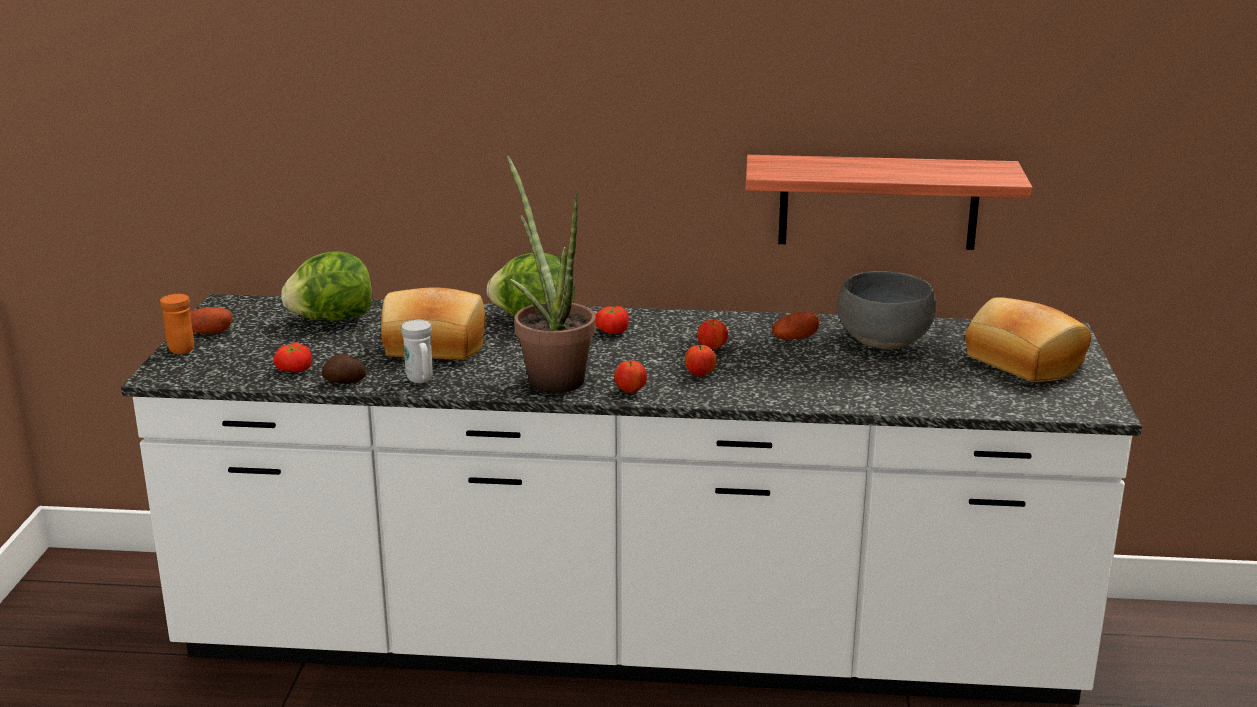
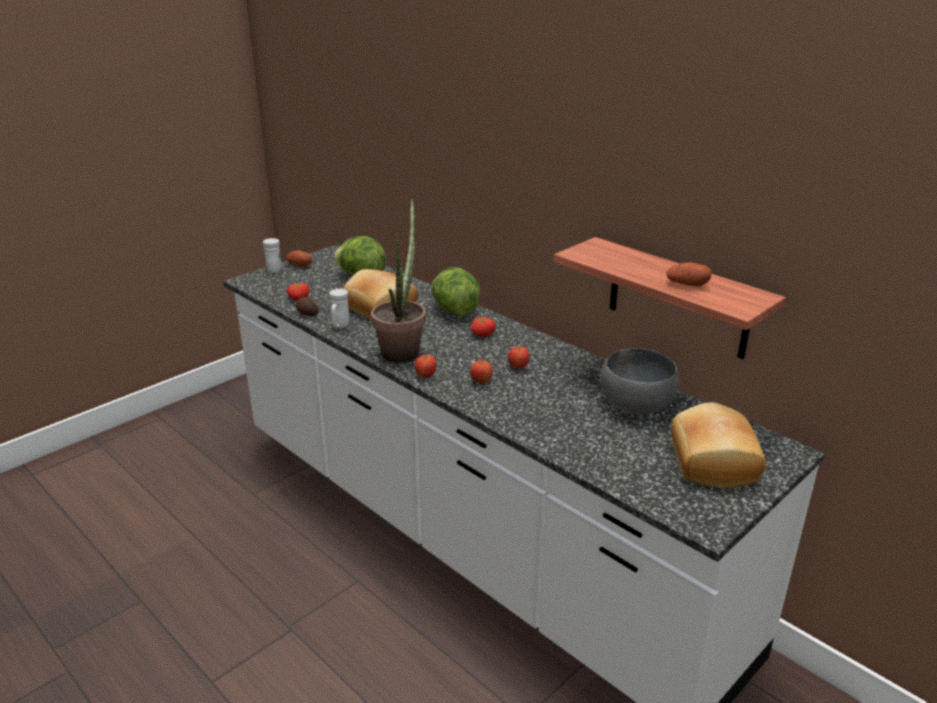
camera: 40 degrees right, 5 degrees up
(179, 348) = (275, 269): orange mug -> white mug
(795, 338) = (580, 380): potato -> potato (687, 284)

